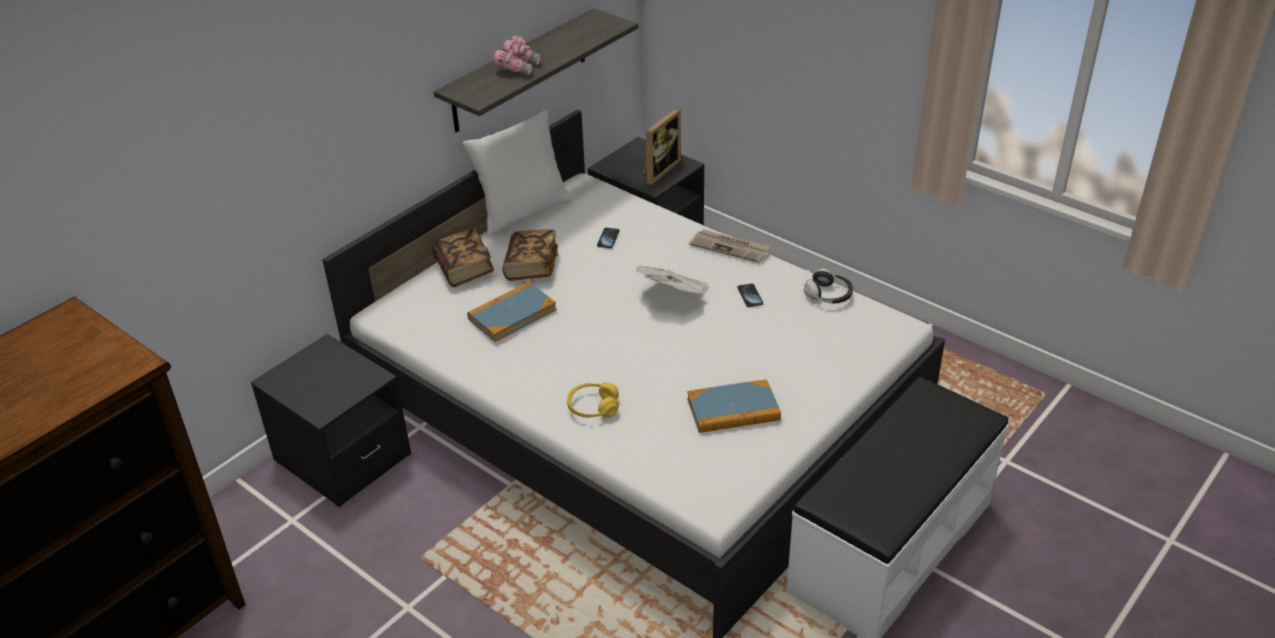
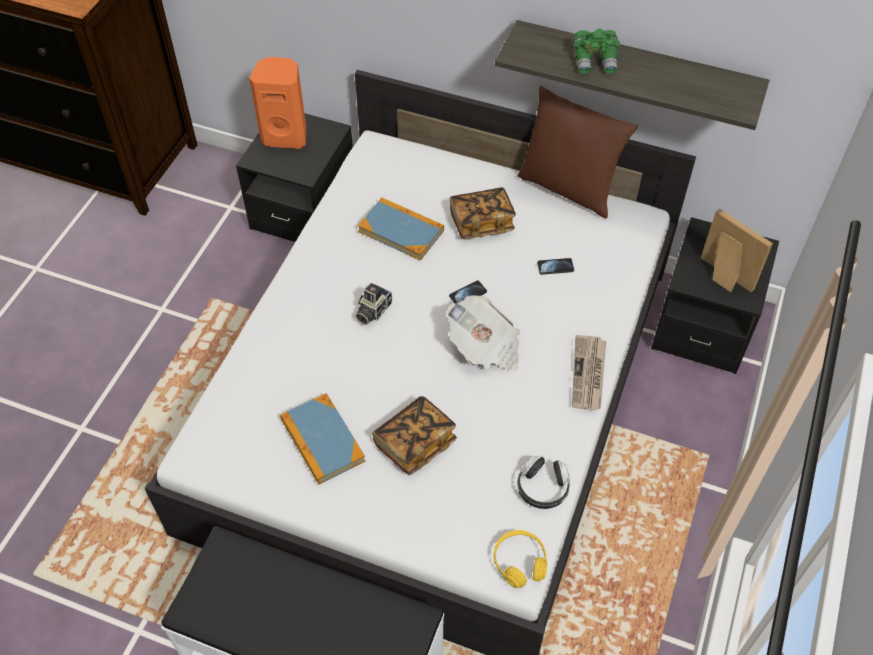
camera: 70 degrees right, 15 degrees up
(304, 382) = (286, 136): none -> orange speaker
(464, 269) = (457, 177): book -> book (414, 443)
(517, 67) = (595, 61): pink binoculars -> green binoculars
(523, 212) = (568, 188): white pillow -> brown pillow
(593, 407) = (295, 330): yellow headphones -> yellow headphones (519, 562)
(598, 352) = (372, 311): none -> camera
(658, 170) = (722, 277): picture frame -> picture frame turned 150 degrees counterclockwise
(750, 296) = (510, 413): phone -> phone (468, 294)

